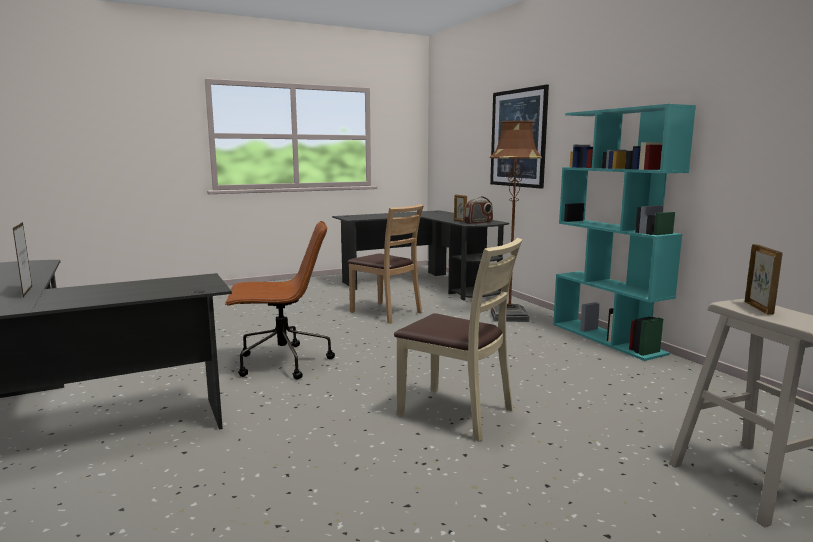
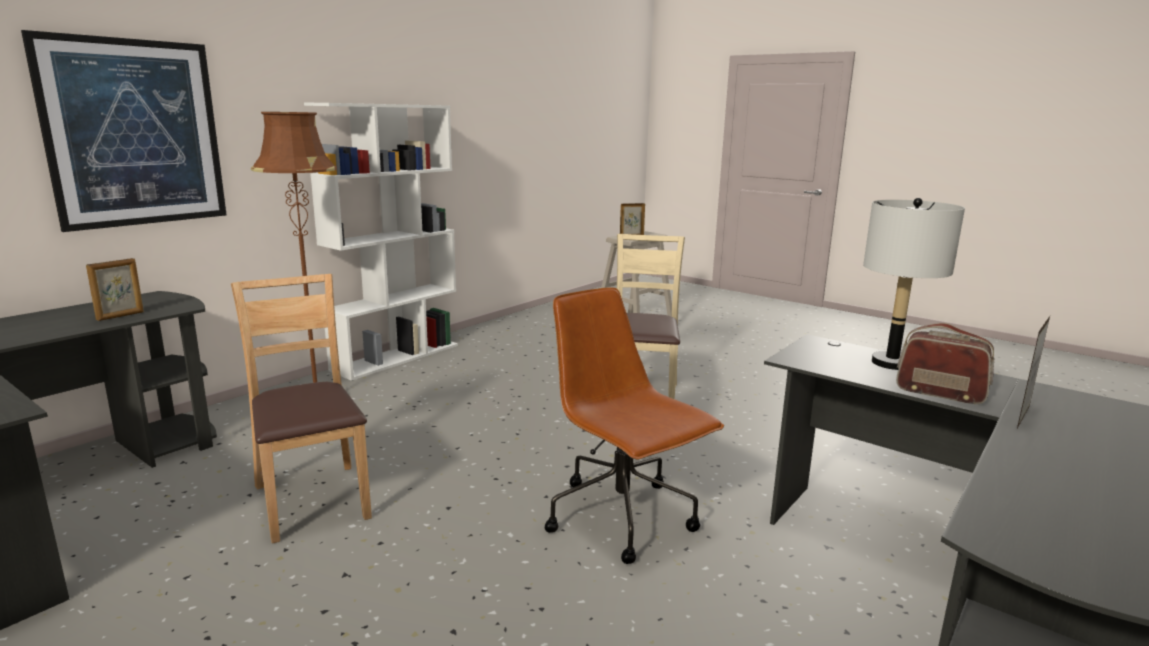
camera: 115 degrees left, 5 degrees up
(138, 292) = (892, 363): none -> grey table lamp
(386, 312) = (313, 500): brown chair -> brown chair turned 45 degrees counterclockwise
(478, 223) = (163, 304): radio -> radio (940, 393)
(607, 338) = (396, 357): turquoise bookcase -> white bookcase

